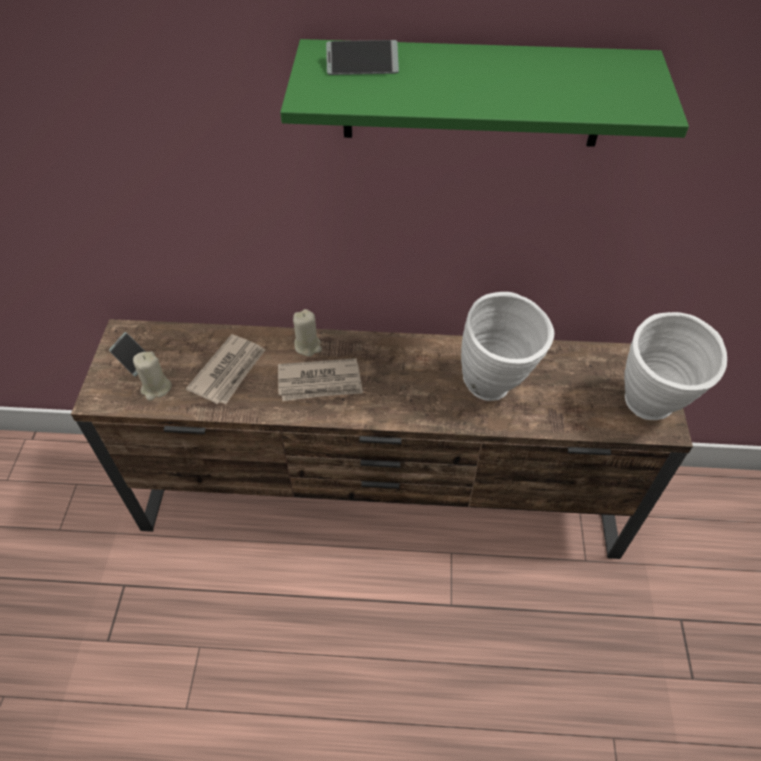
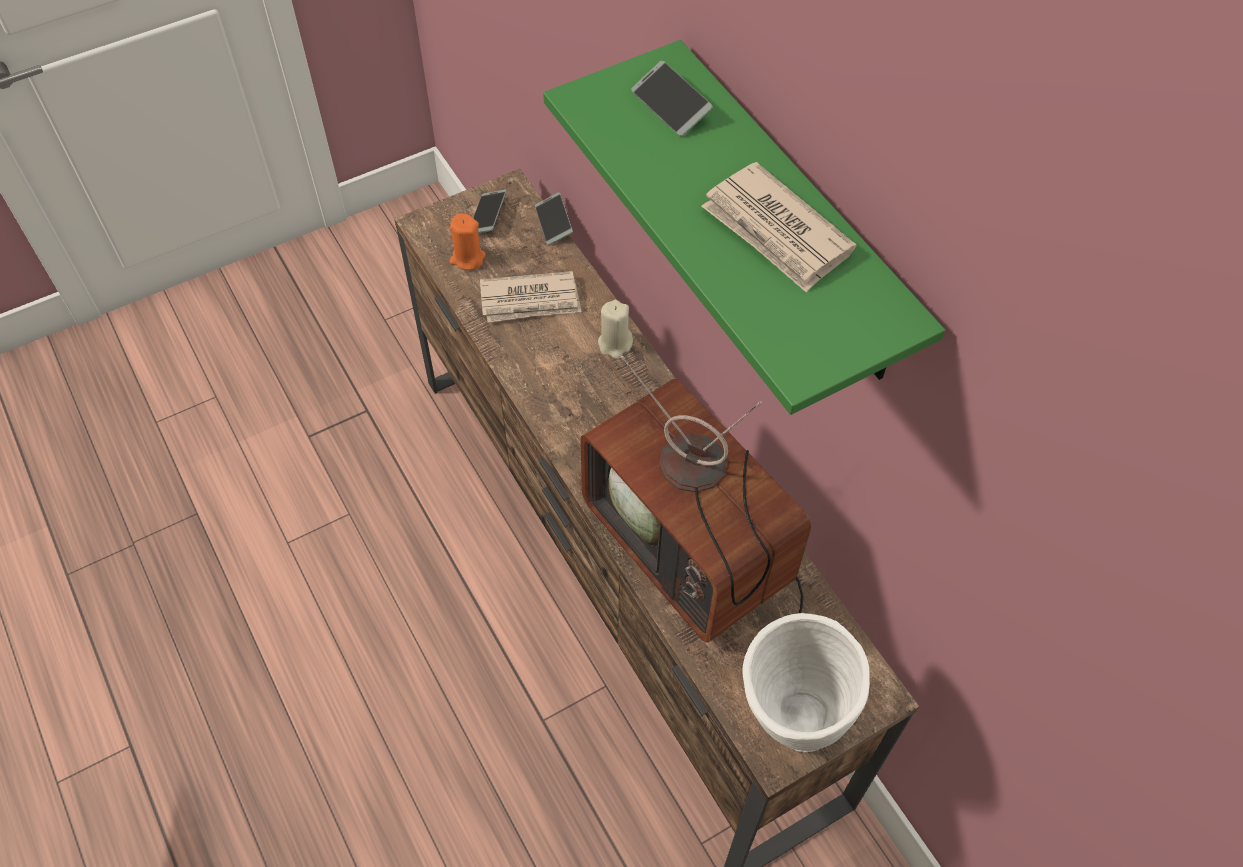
camera: 55 degrees right, 5 degrees up
(156, 388) = (467, 258): beige candle -> orange candle
(177, 325) = (553, 223): none -> phone
(320, 382) = (576, 383): newspaper -> newspaper (776, 232)
(497, 388) = (696, 548): white vase -> television

